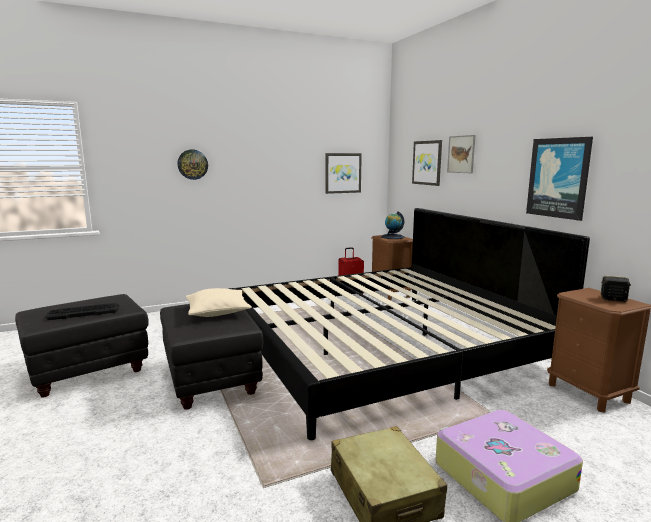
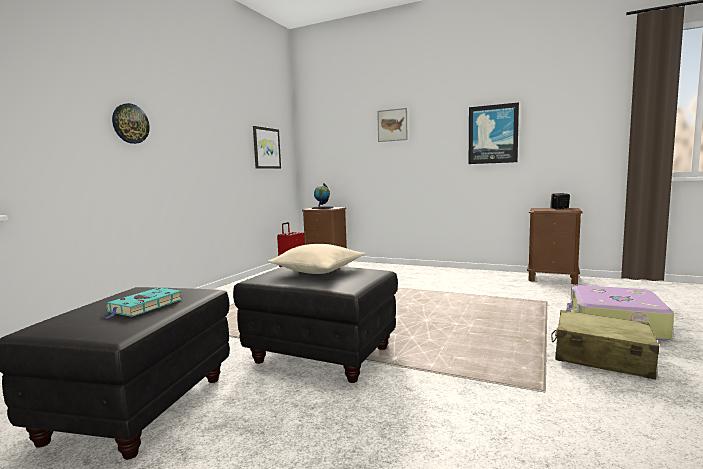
camera: 40 degrees left, 5 degrees down
(83, 312) = (144, 306): keyboard -> turquoise book
(380, 346) = (399, 291): bed -> none
(427, 163) = (351, 136): picture -> none

